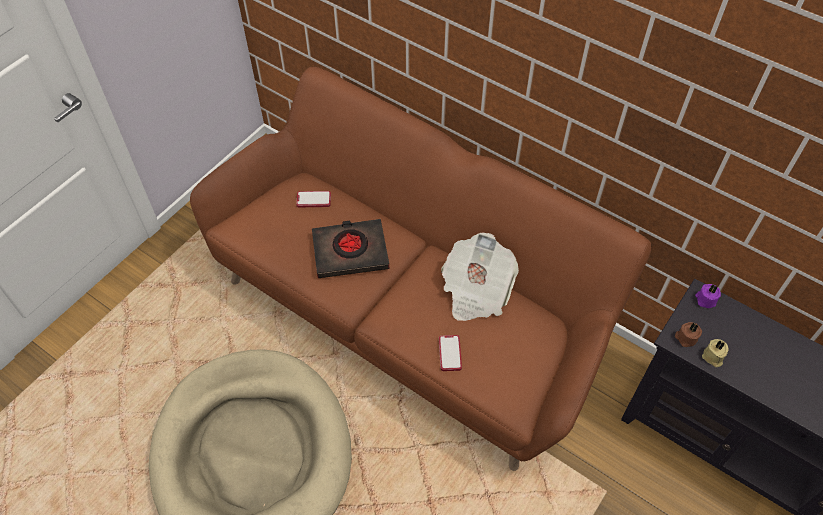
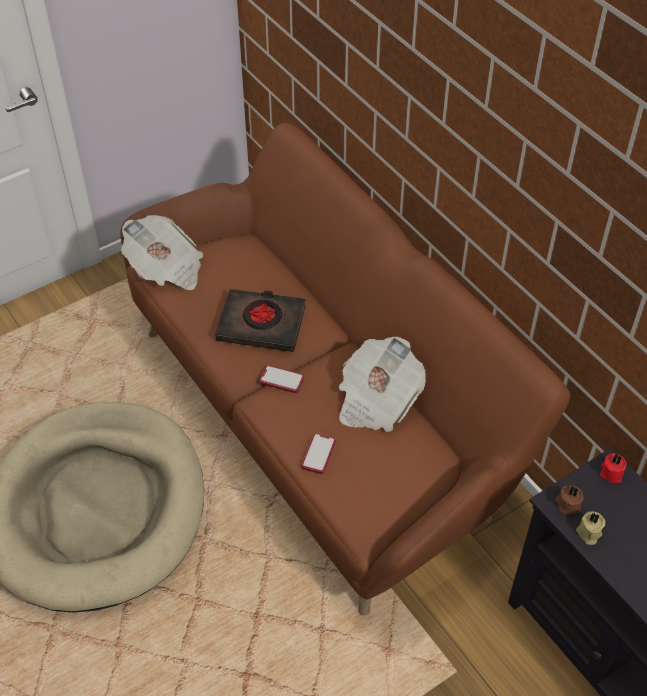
camera: 20 degrees right, 5 degrees down
(243, 225) = (166, 269): none -> newspaper
(313, 200) = (248, 263): phone -> phone (281, 380)
(705, 300) = (611, 473): purple candle -> red candle

